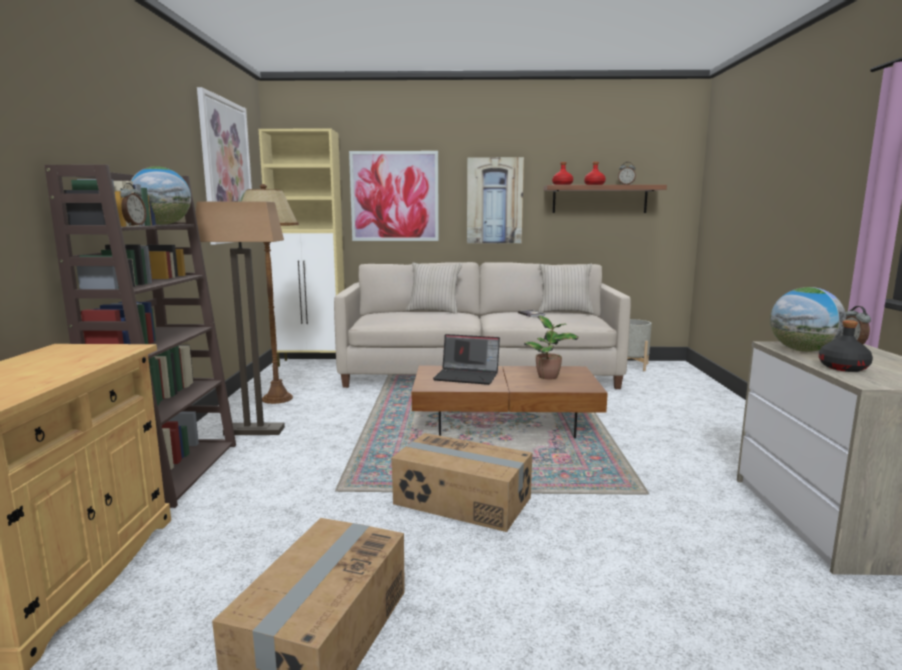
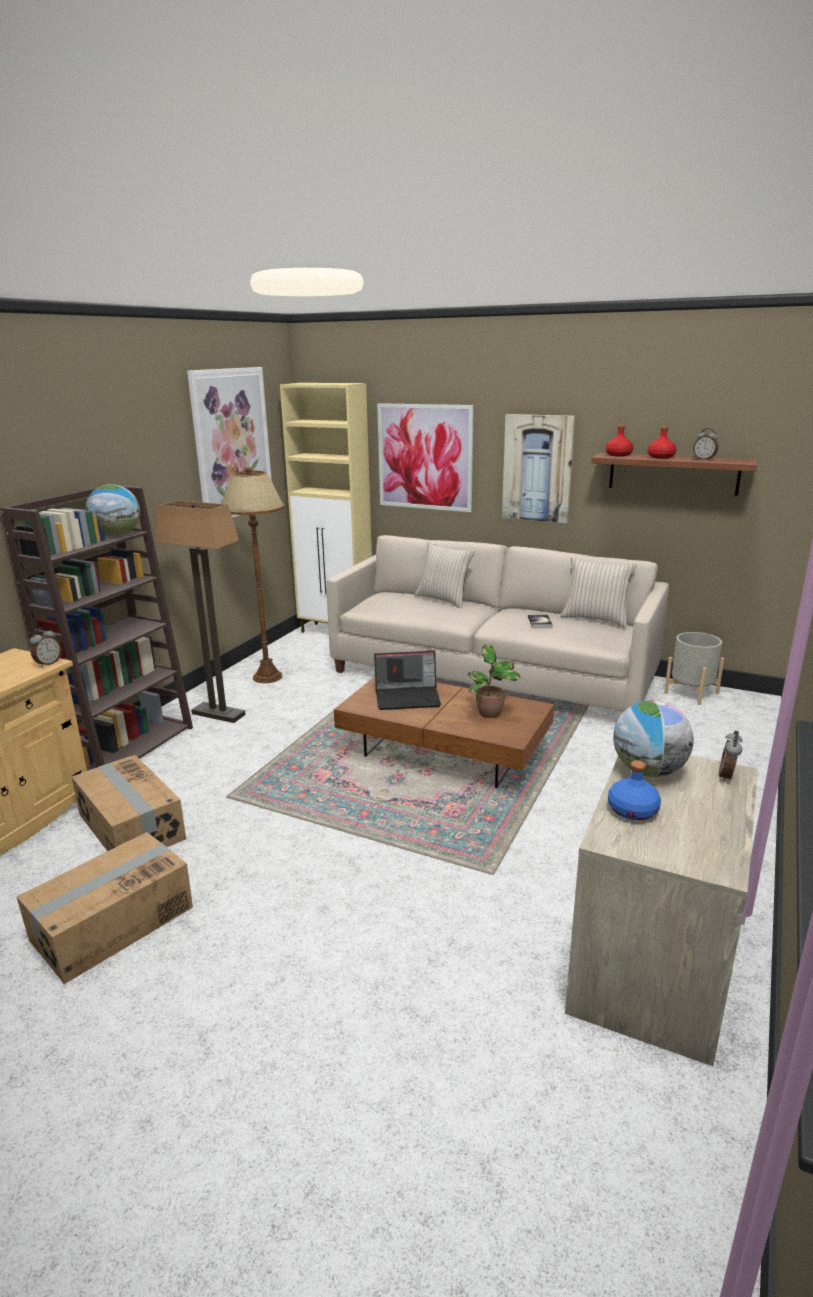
camera: 25 degrees right, 10 degrees up
(133, 225) = (75, 549): alarm clock -> alarm clock (48, 663)
(462, 501) = (315, 835): cardboard box -> cardboard box (130, 827)
(467, 376) = (408, 697): laptop -> laptop turned 45 degrees counterclockwise
(844, 368) = (633, 810): black bottle -> blue bottle

